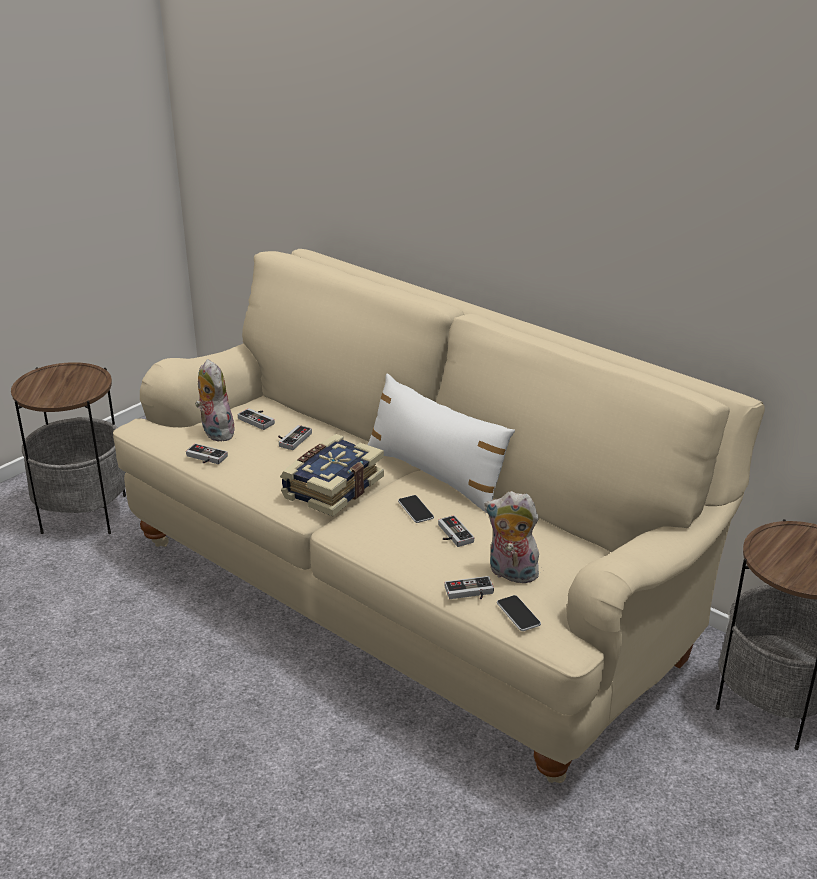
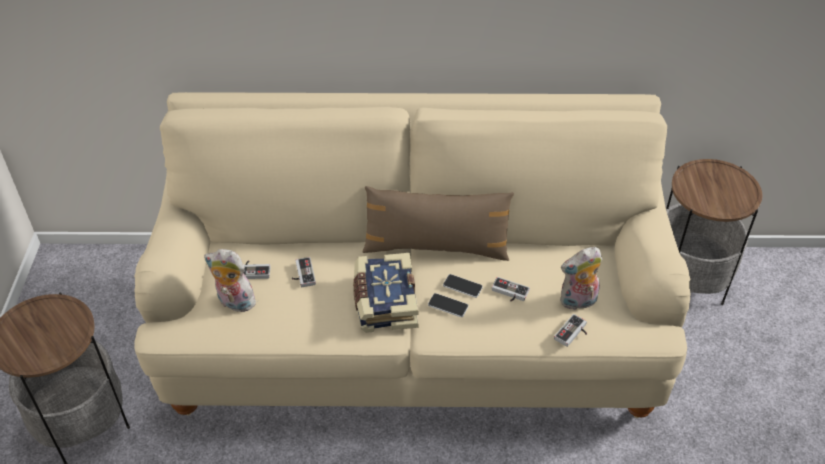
camera: 40 degrees left, 15 degrees up
(204, 458) = (258, 333): game controller -> none
(436, 475) = (436, 247): white pillow -> brown pillow
(518, 614) = (616, 331): phone -> phone (448, 306)

